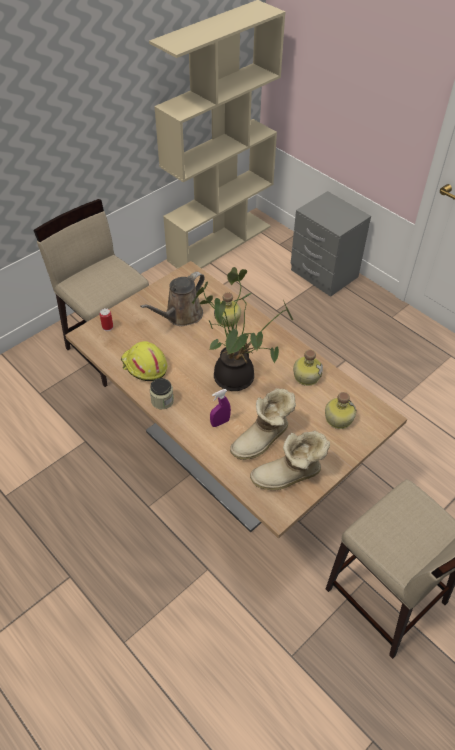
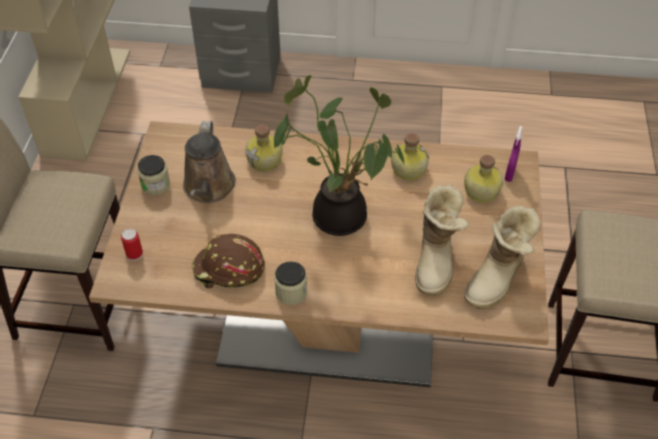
camera: 40 degrees left, 0 degrees up
(144, 366) = (228, 269): yellow hard hat -> brown hard hat
(156, 297) = (155, 185): none -> jar
(220, 422) = (376, 273): purple spray bottle -> purple spray bottle (509, 174)

